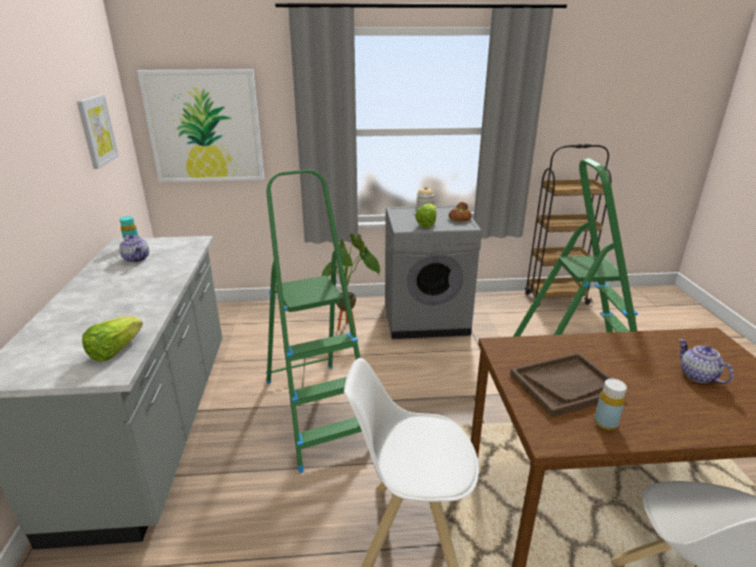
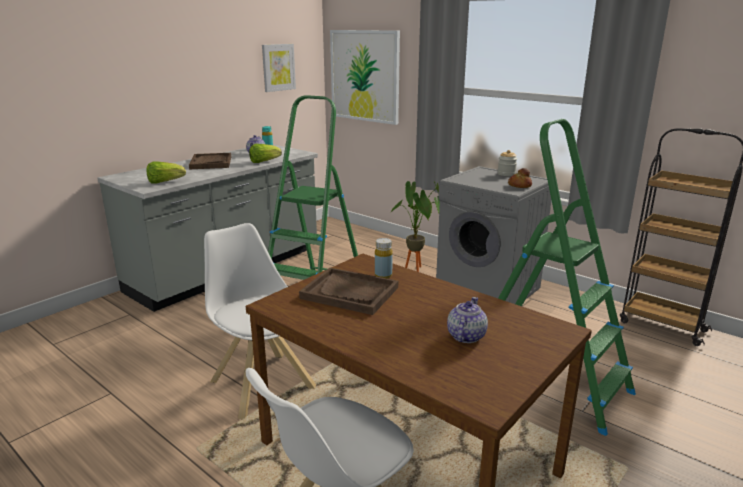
camera: 45 degrees right, 5 degrees down
(106, 293) = (211, 162): none -> brown tray
(426, 223) = (481, 181): lettuce -> lettuce (264, 162)
(605, 423) = (322, 316): yellow bottle -> yellow bottle (383, 275)

